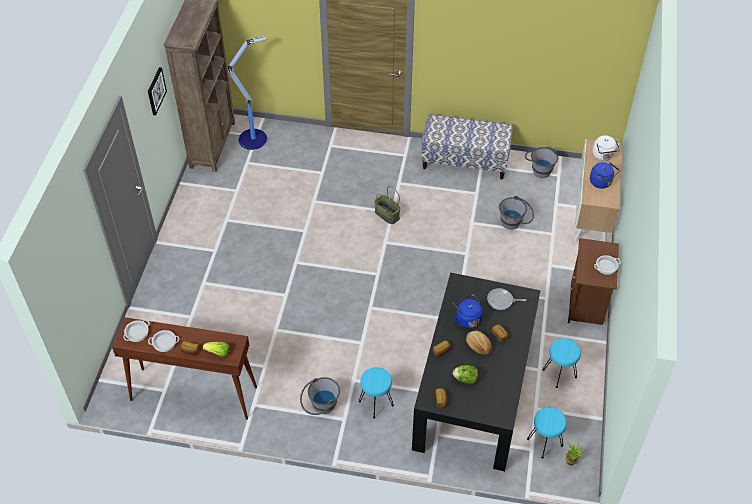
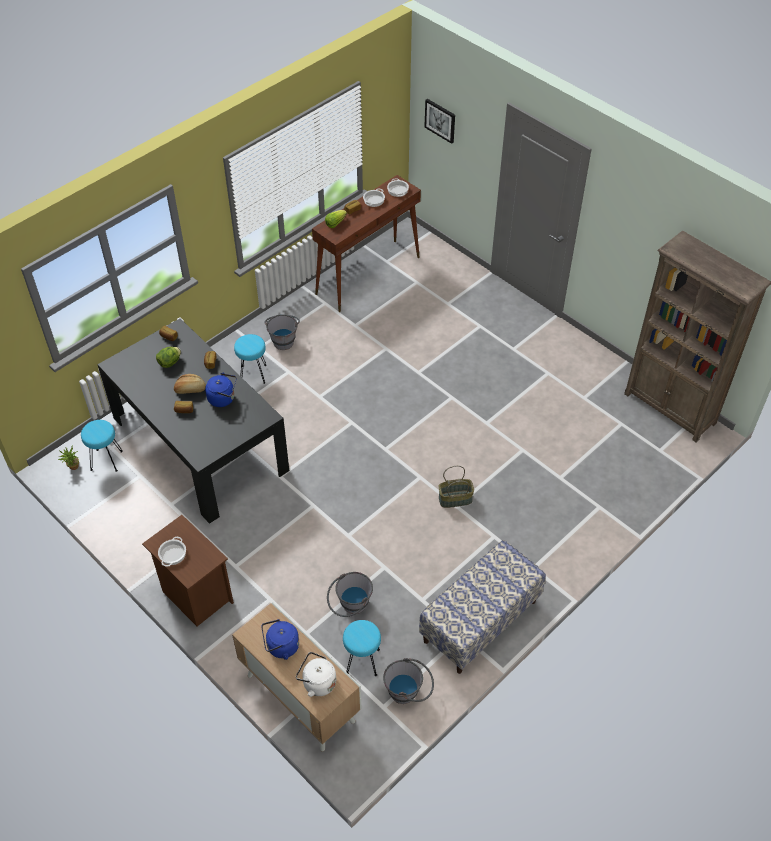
camera: 125 degrees right, 0 degrees up
(156, 91) = (646, 242): picture -> picture (440, 120)
(254, 139) = (656, 446): floor lamp -> none
(501, 301) = (216, 434): frying pan -> none
(559, 374) = (151, 516): turquoise stool -> turquoise stool (362, 661)

